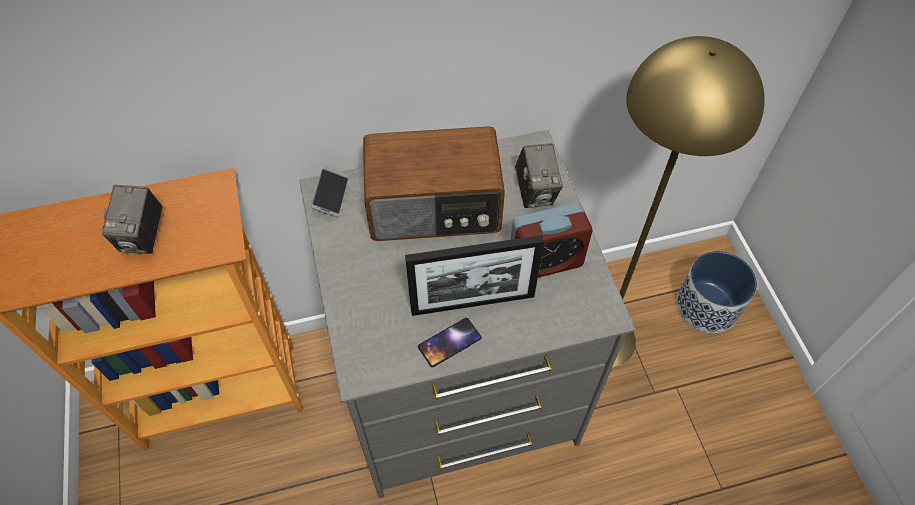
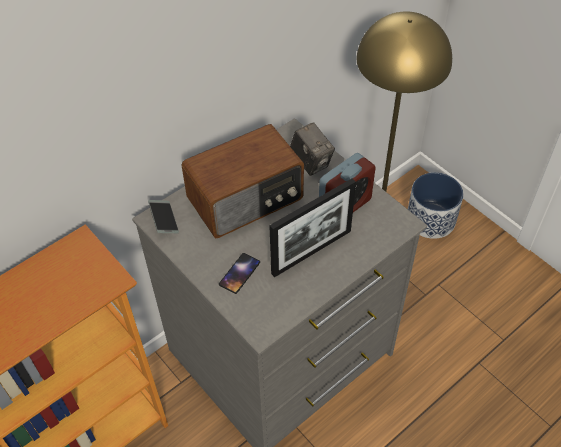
camera: 25 degrees left, 5 degrees down
(144, 236) = (45, 298): camera -> none
(449, 342) = (311, 283): phone -> phone (239, 273)

